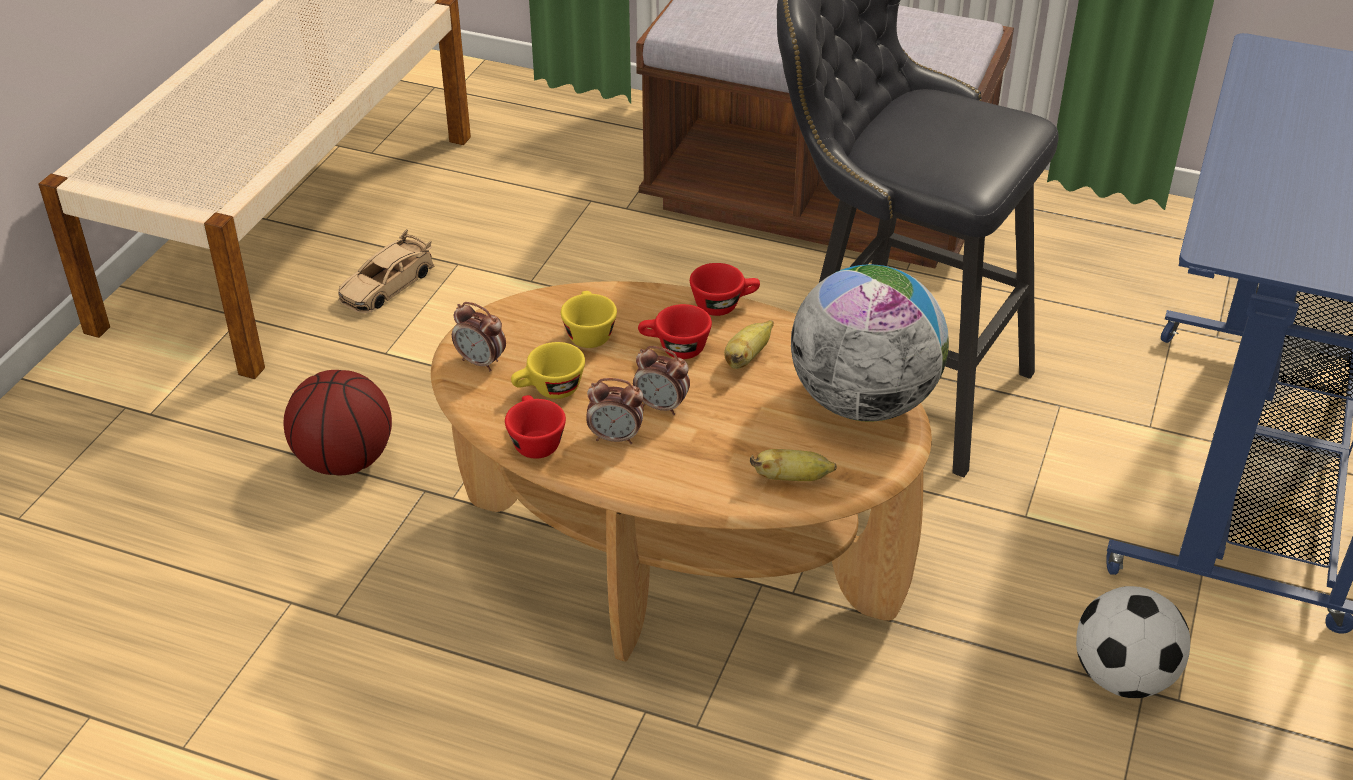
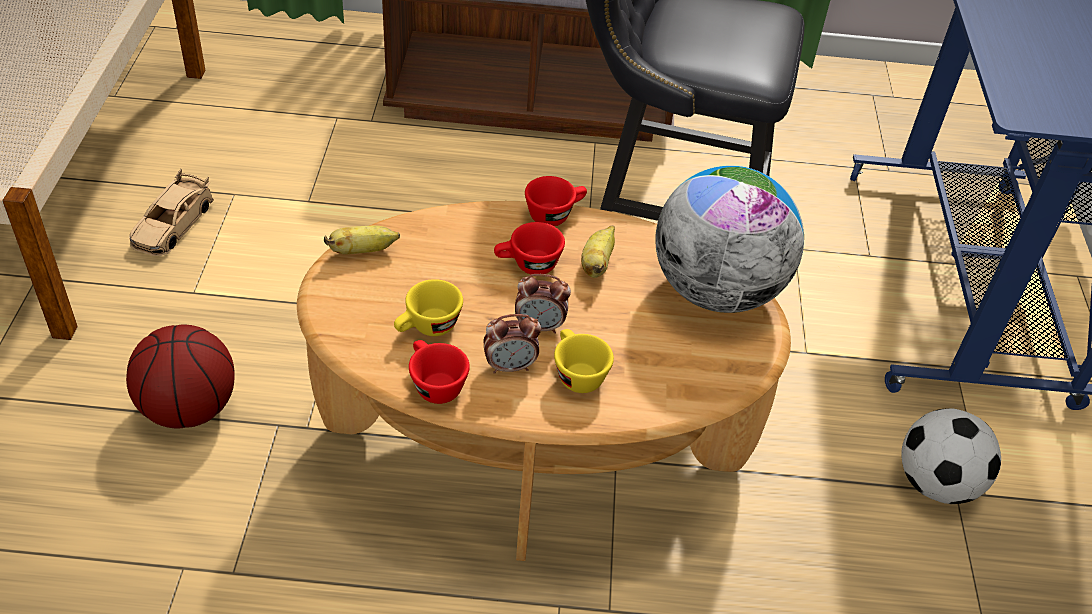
camera: 20 degrees left, 5 degrees up
(481, 362) = (350, 309): alarm clock -> none
(588, 333) = (441, 262): yellow cup -> yellow cup (576, 373)
(792, 478) = (688, 379): banana -> banana (363, 251)

